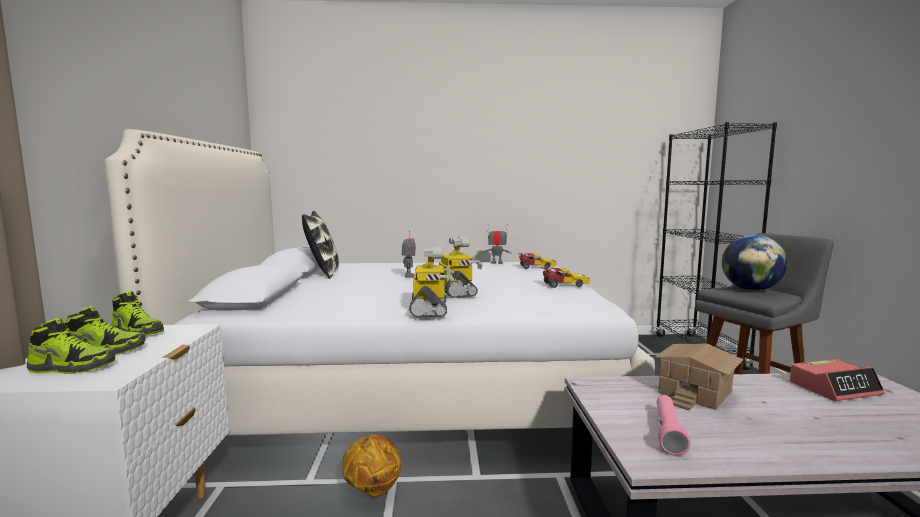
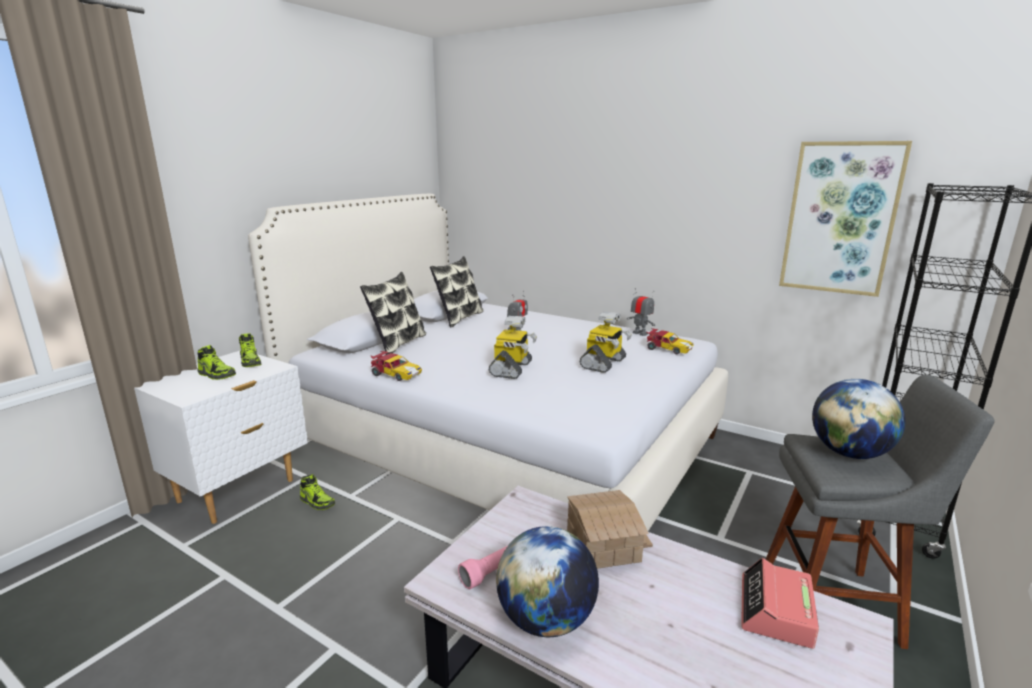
camera: 35 degrees right, 10 degrees up
(73, 368) = (189, 384): shoe -> shoe (317, 502)
(299, 295) = (397, 344): none -> pillow
(372, 490) = (377, 519): basketball -> none
(430, 310) = (453, 386): toy robot -> toy robot (604, 364)
(563, 285) = (635, 384): toy car -> toy car (395, 374)
(619, 161) = (840, 218): none -> picture
(762, 448) = (546, 620): none -> globe
(834, 388) = (775, 611): alarm clock -> alarm clock turned 90 degrees clockwise

